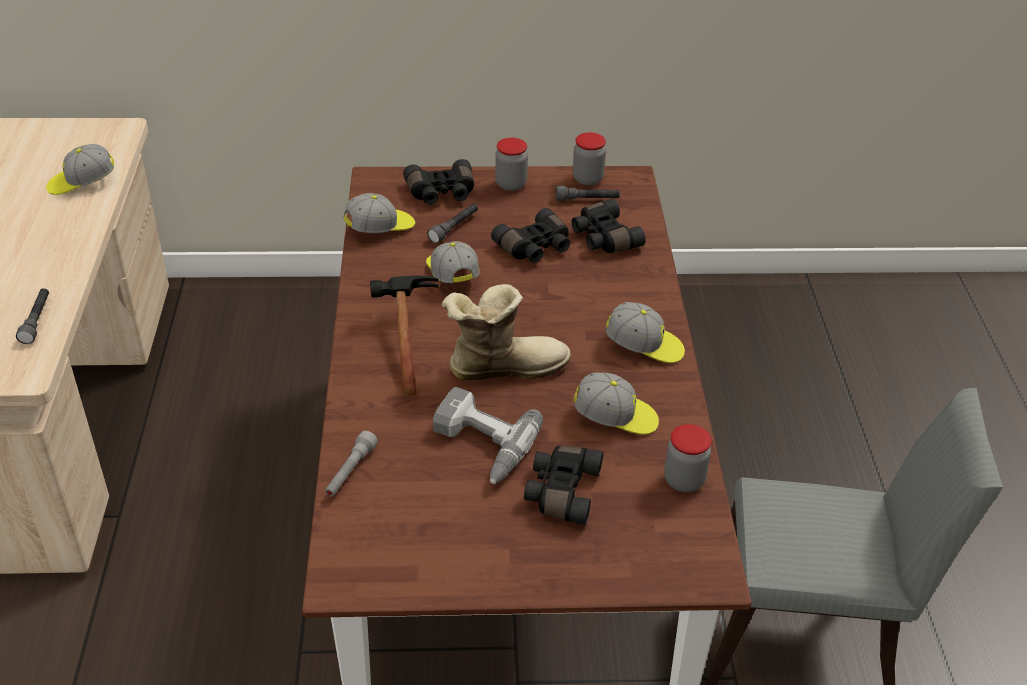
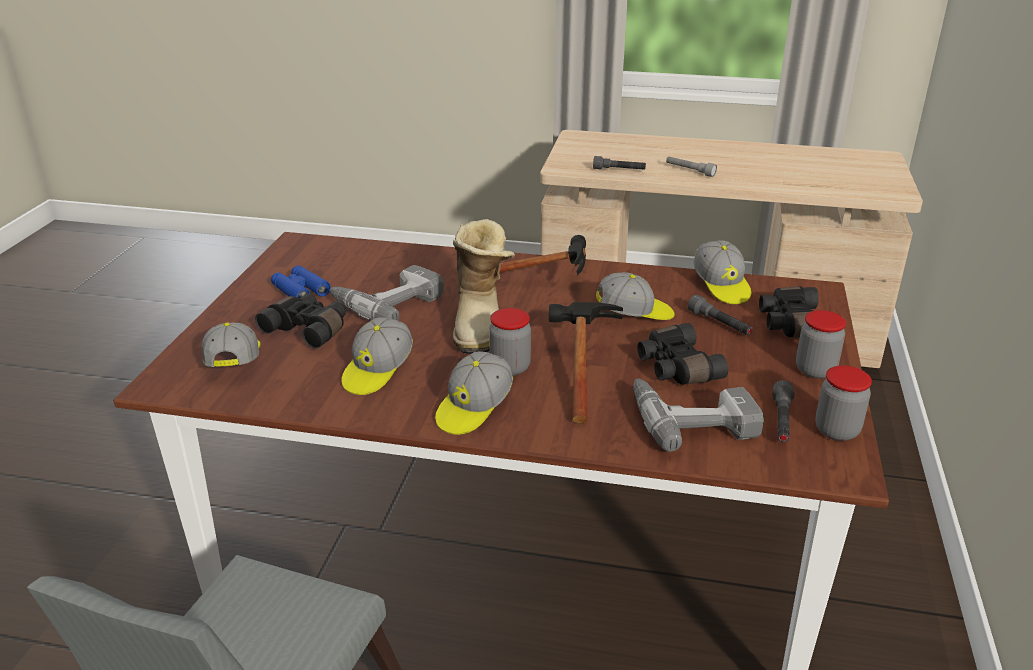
camera: 105 degrees right, 10 degrees down
(82, 183) = (803, 180): cap -> cap (235, 362)
(350, 471) = (394, 251): grey flashlight -> grey flashlight (689, 171)
(477, 528) = (300, 290): none -> blue binoculars
(559, 297) = (579, 369): none -> hammer
(603, 238) = (691, 418): black binoculars -> power drill
(684, 480) = (271, 393): jar -> jar (510, 367)

